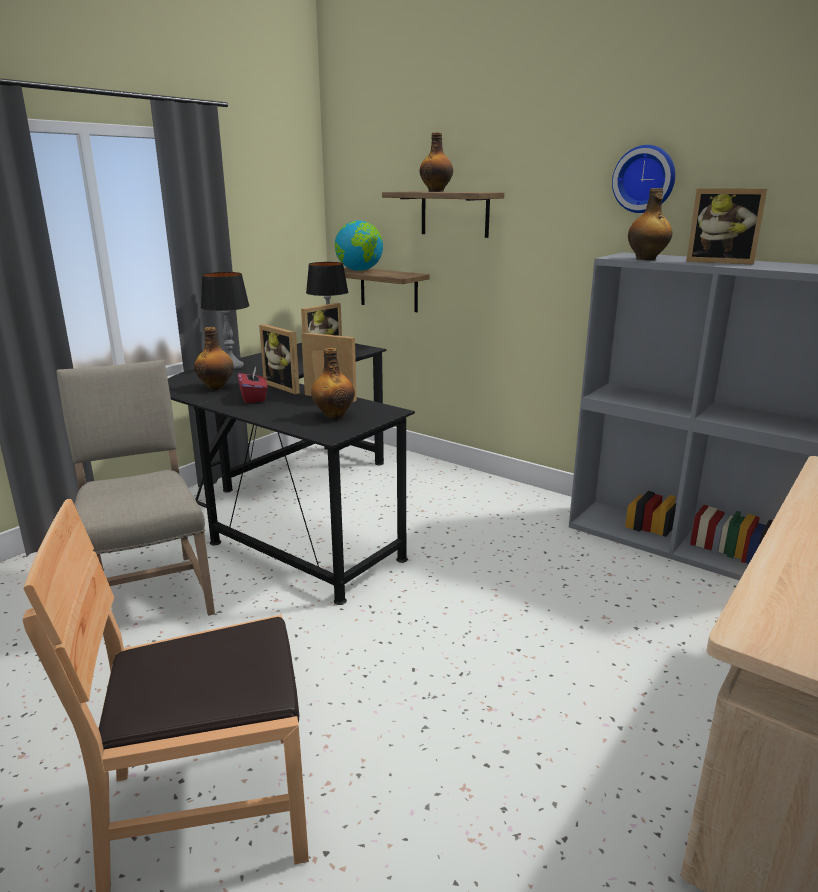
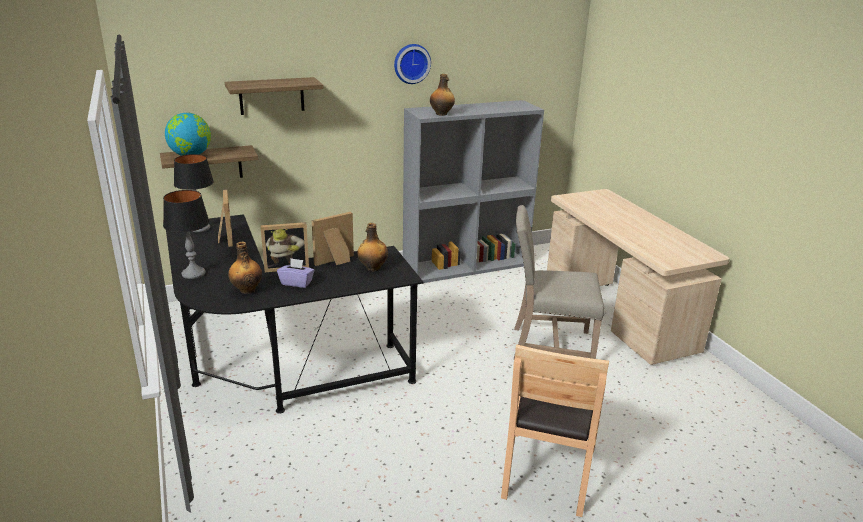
camera: 60 degrees left, 5 degrees up
(148, 591) = (318, 456): beige chair -> beige chair (549, 346)
(254, 398) = (296, 283): red tissue box -> purple tissue box
(436, 191) = (269, 83): bottle -> none
(719, 262) = (471, 109): picture frame -> none

